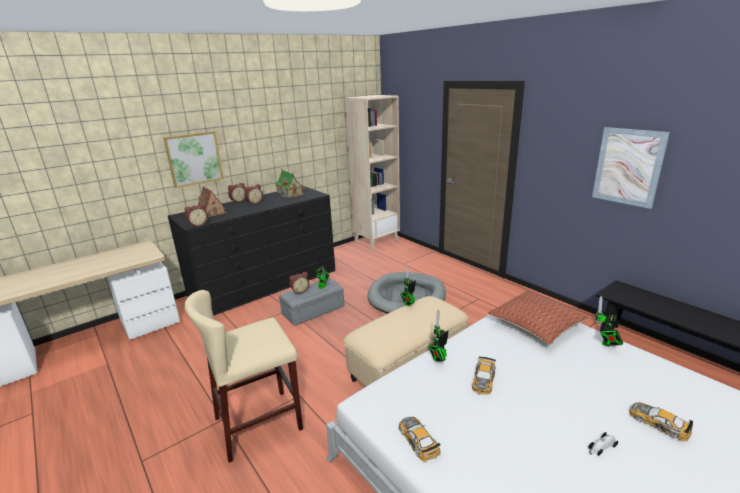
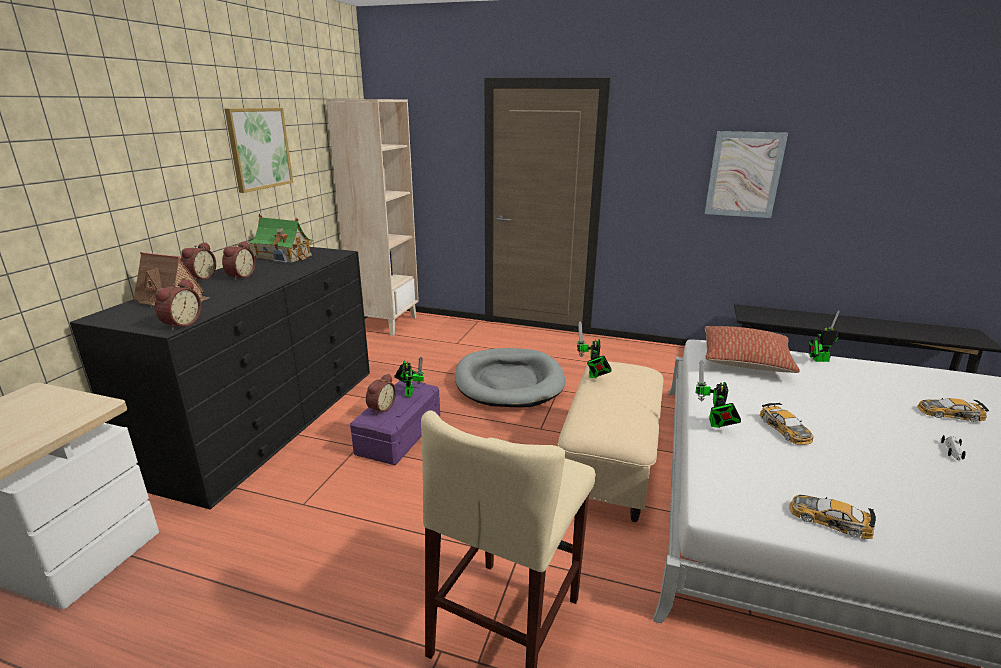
camera: 35 degrees left, 0 degrees up
(194, 159) = (109, 198): picture -> picture (259, 148)
(313, 310) = (398, 434): grey storage box -> purple storage box
(606, 343) = (818, 360): toy robot -> toy robot turned 90 degrees clockwise

